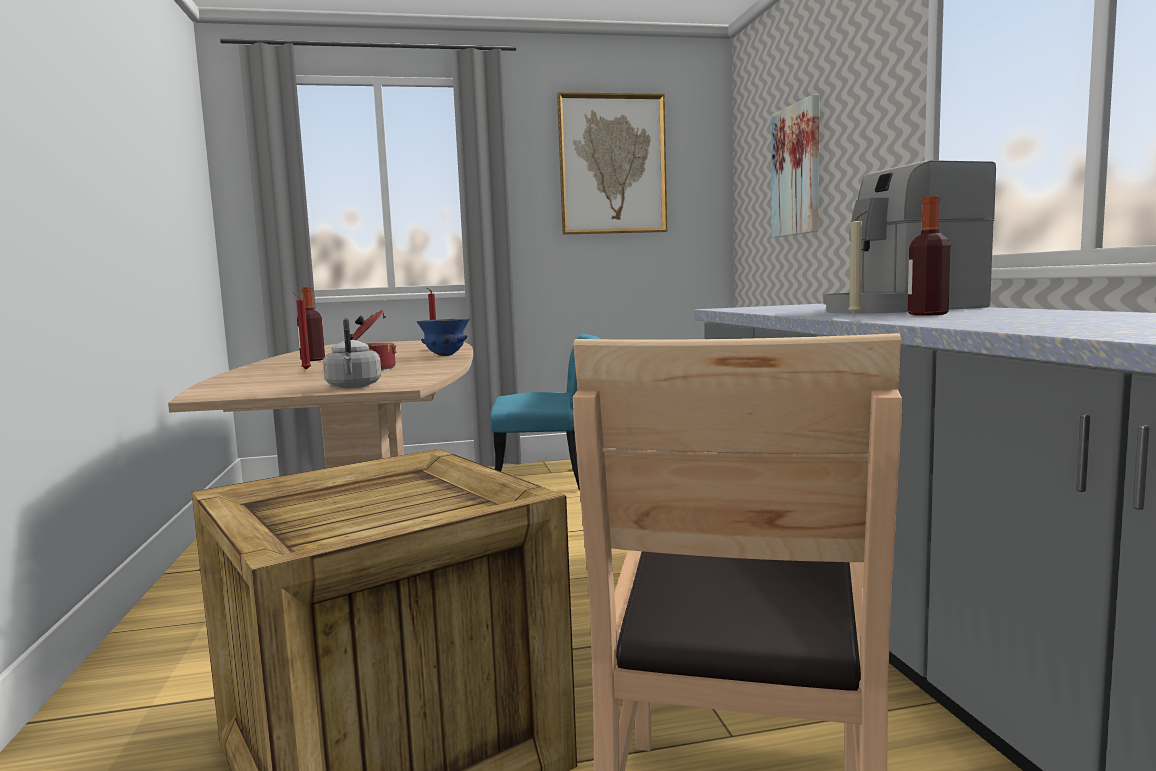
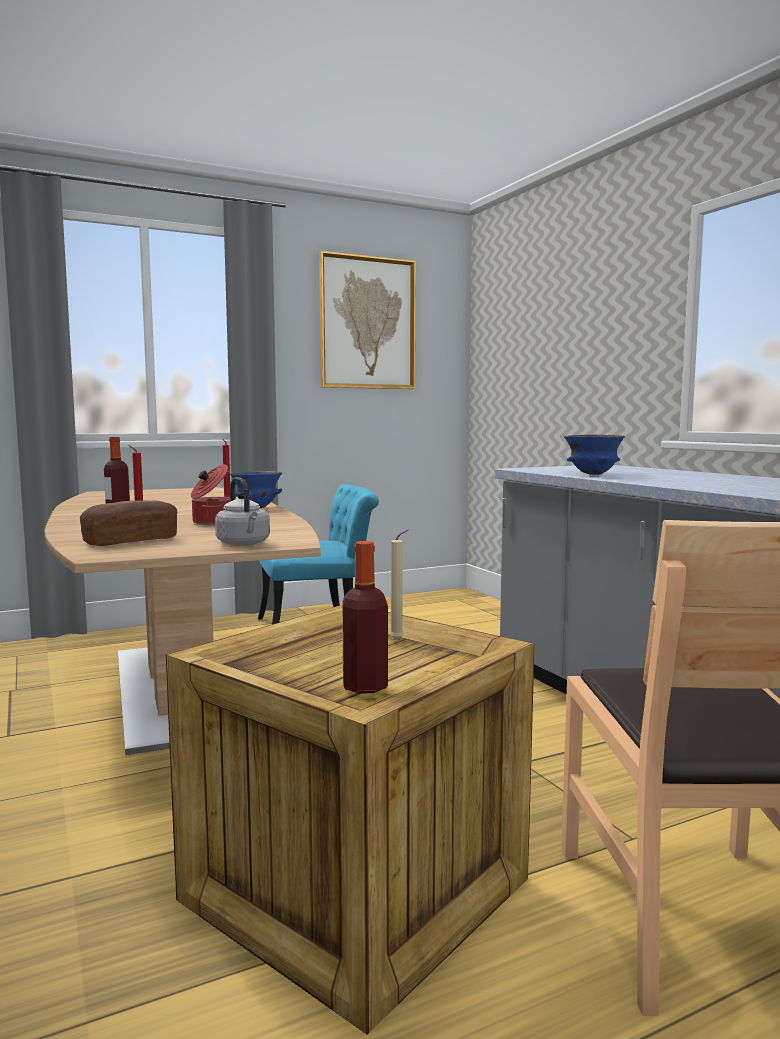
camera: 15 degrees left, 0 degrees up
(261, 384) = (131, 541): none -> bread
(780, 311) = (593, 474): none -> blue bowl
(797, 170) = (547, 343): picture -> none
(857, 314) = (681, 482): beige candle -> beige candle (399, 640)
(900, 309) = (695, 476): coffee machine -> none
(927, 314) = (741, 484): bottle -> bottle (365, 686)

